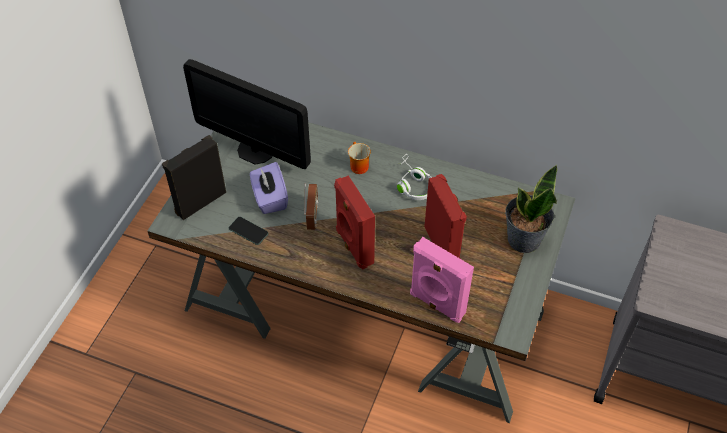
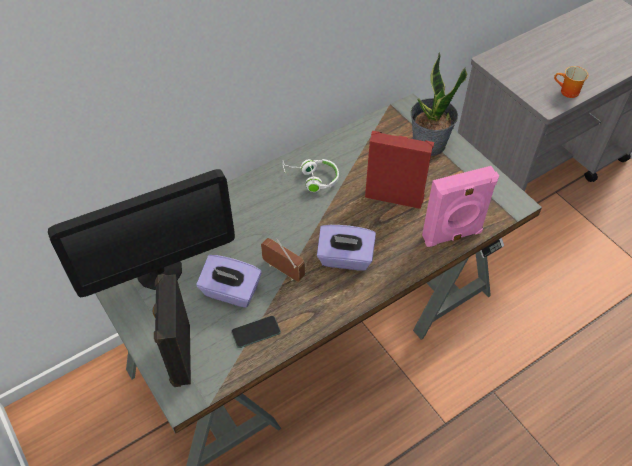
camera: 55 degrees left, 0 degrees up
(353, 247) = (345, 259): red speaker -> purple tissue box
(357, 166) = (255, 204): mug -> mug (567, 92)

